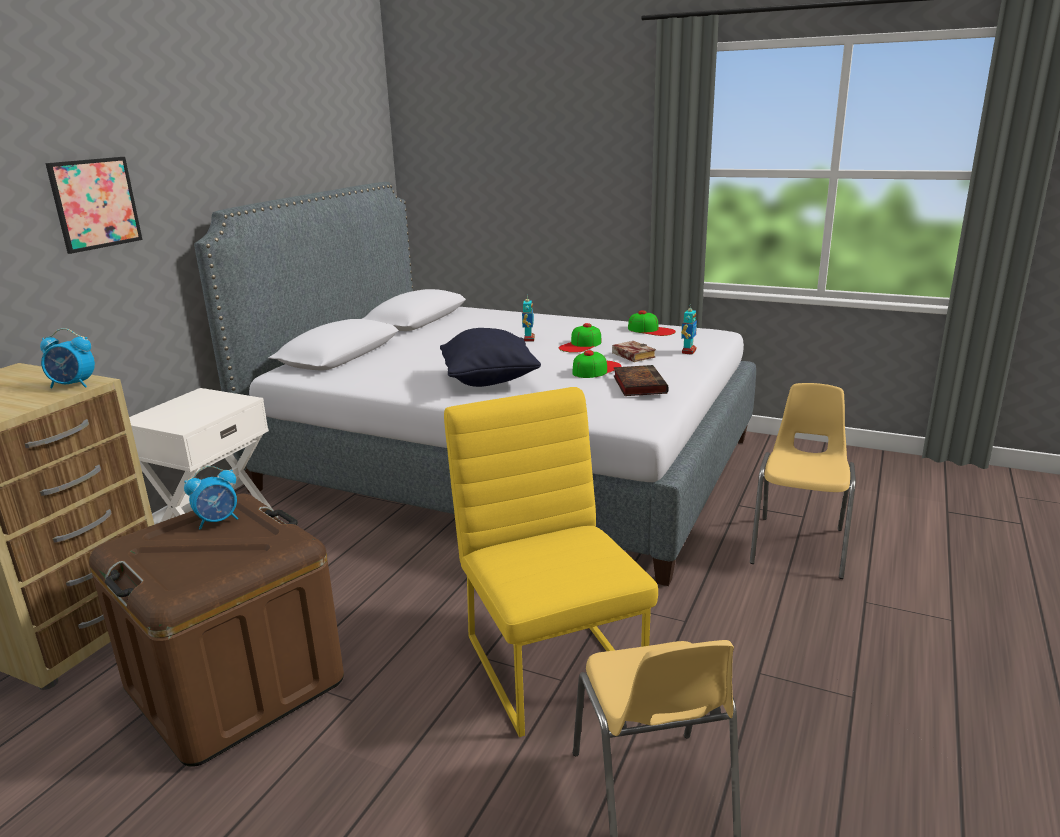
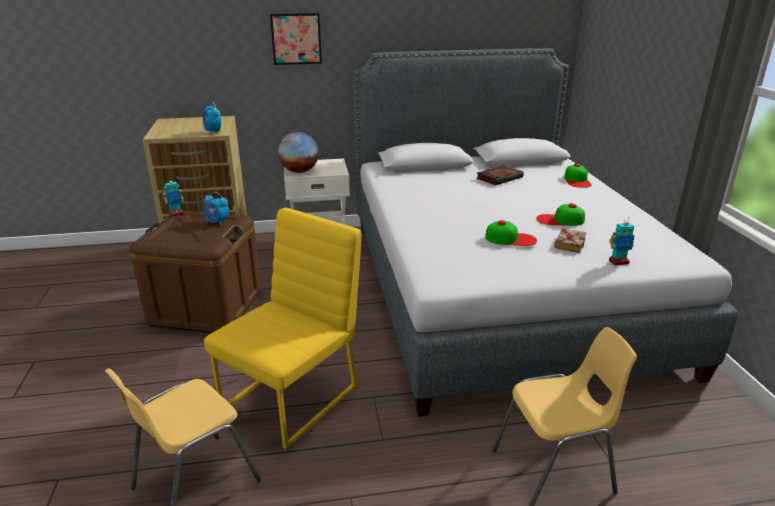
camera: 55 degrees right, 5 degrees up
(183, 421) = (299, 171): none -> globe
(489, 380) = (441, 215): black pillow -> none
(528, 339) = (540, 201): toy robot -> toy robot (176, 213)
(638, 384) = (503, 262): book -> book (499, 178)
(651, 330) = (646, 234): cap -> cap (577, 180)

